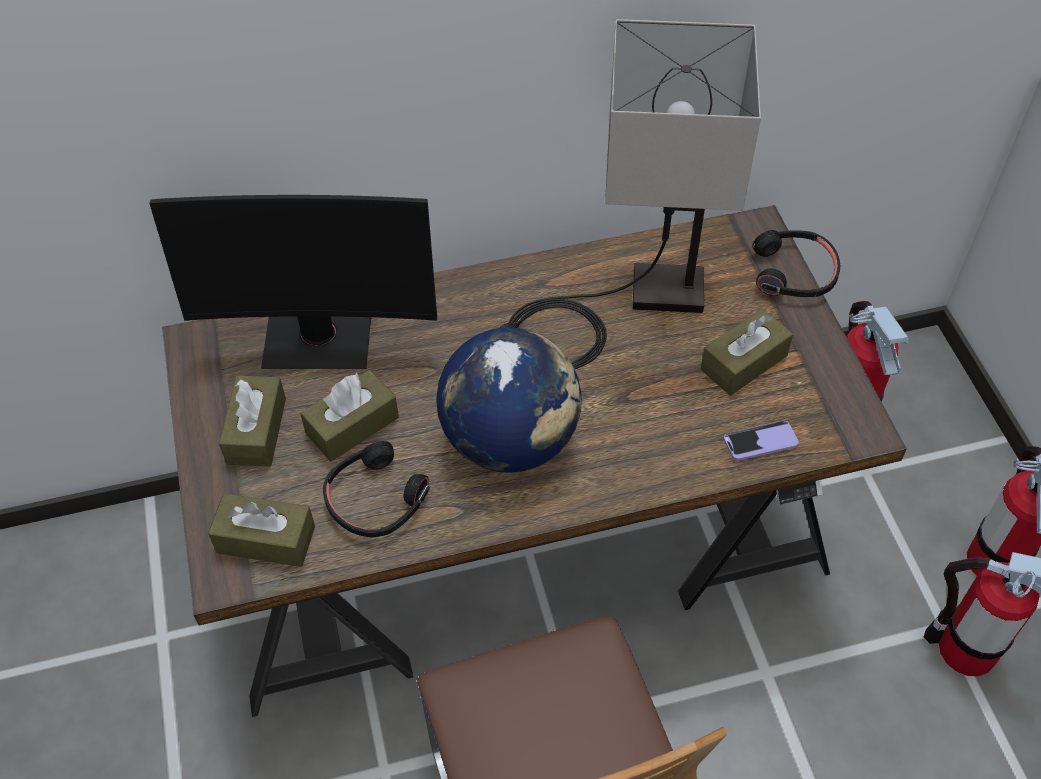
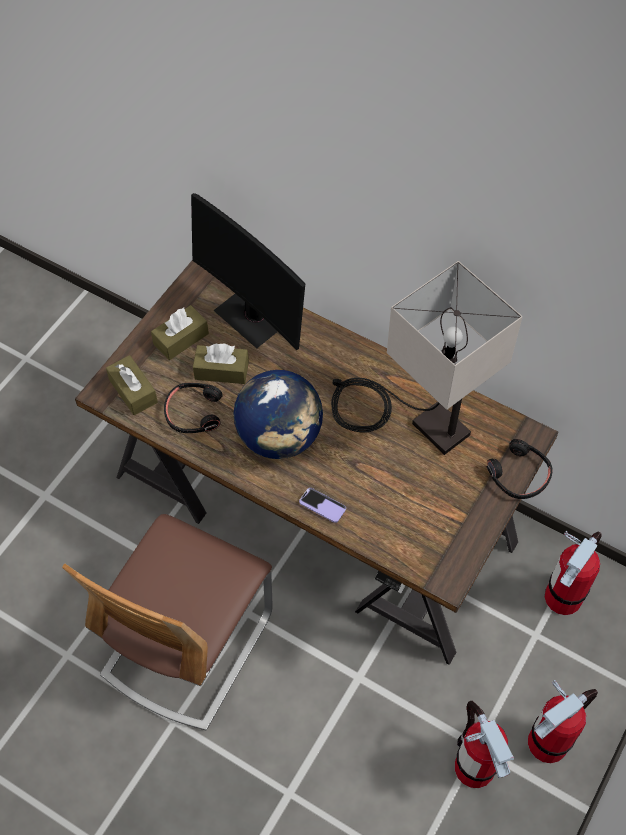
camera: 45 degrees right, 5 degrees up
(744, 362) = (432, 496): brown tissue box -> none
(760, 442) = (390, 539): phone -> phone (322, 506)

